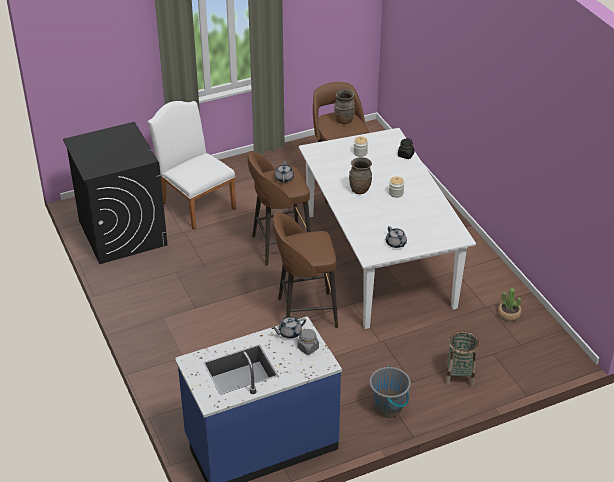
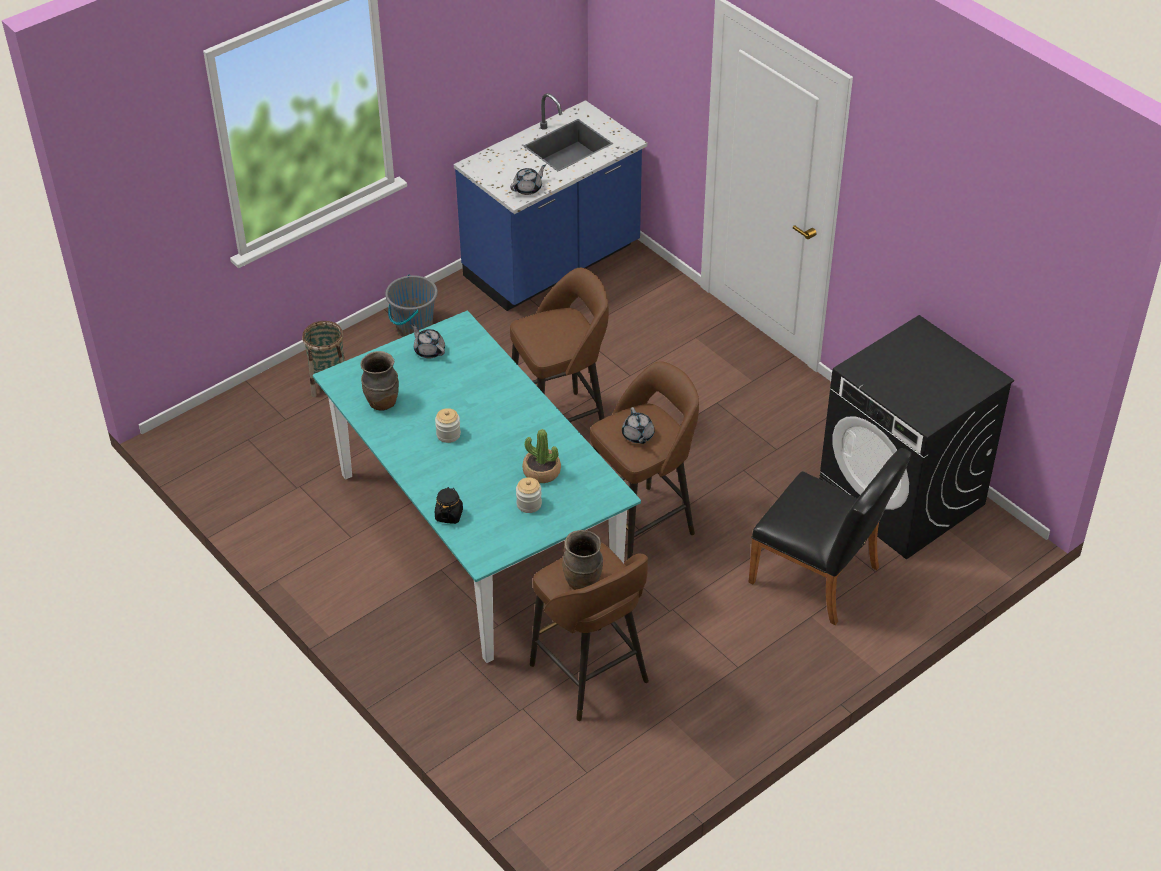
camera: 165 degrees right, 5 degrees up
(195, 203) = (822, 579): white chair -> black chair
(308, 348) = (499, 177): grey jar -> none
(360, 190) = (507, 429): brown vase -> brown vase (382, 403)
(379, 259) = (476, 533): white dining table -> turquoise dining table
(509, 314) = (264, 481): potted plant -> potted plant (541, 471)

